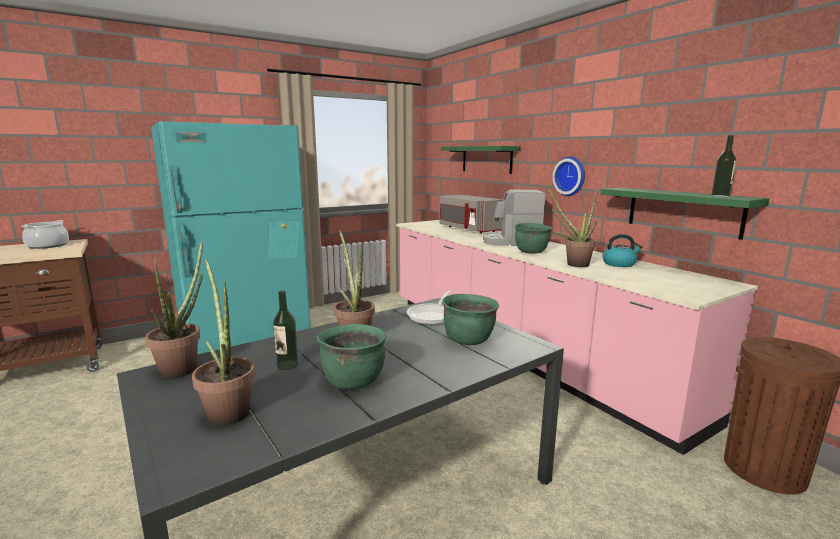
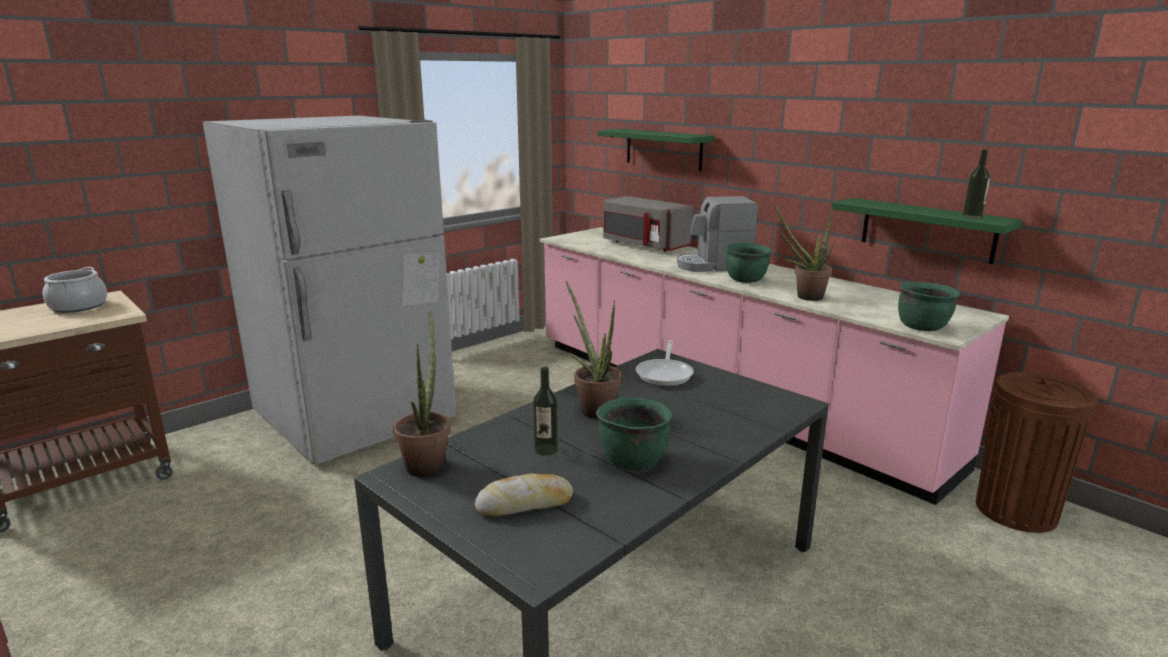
camera: 10 degrees left, 5 degrees up
(228, 409) = (525, 504): potted plant -> bread
(244, 339) = (355, 415): turquoise fridge -> white fridge
(468, 340) = (724, 402): green cooking pot -> green cooking pot (922, 327)
(570, 176) = (786, 180): wall clock -> none
(619, 264) = (855, 293): kettle -> none

